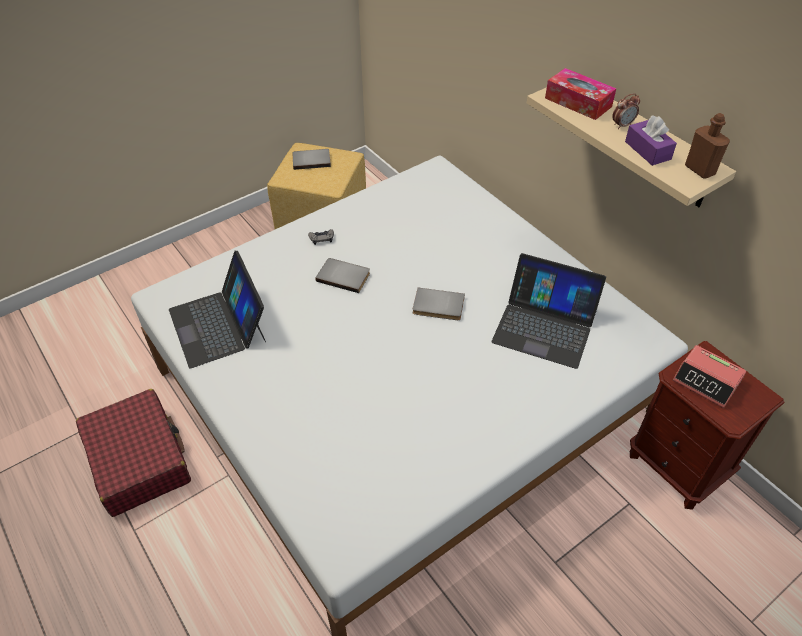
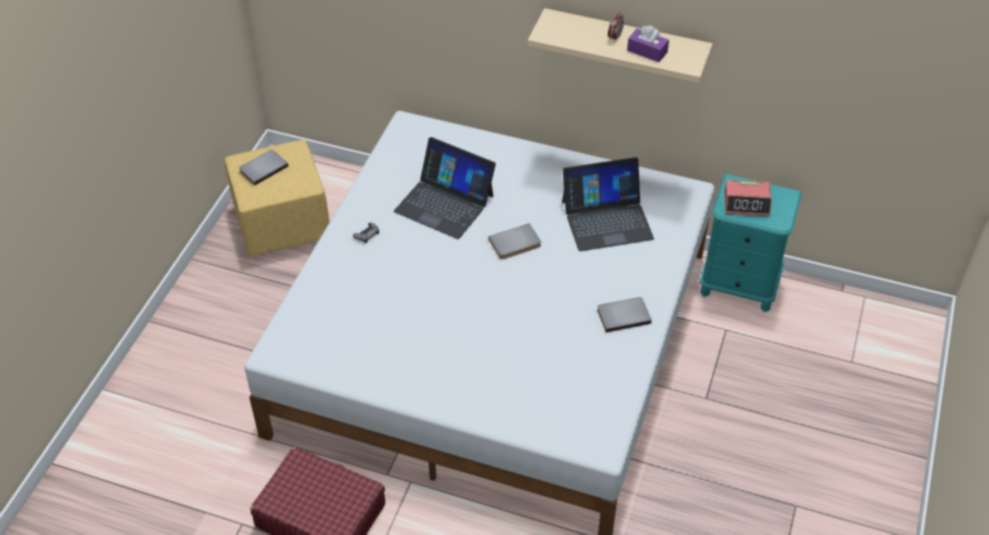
camera: 35 degrees left, 0 degrees up
(219, 325) = (352, 348): laptop -> laptop (445, 203)
(344, 276) = (417, 257): grey book -> grey book (623, 315)
(578, 102) = (568, 30): tissue box -> none
(677, 466) = (739, 285): brown nightstand -> turquoise nightstand
(699, 170) = (690, 52): brown bottle -> none

